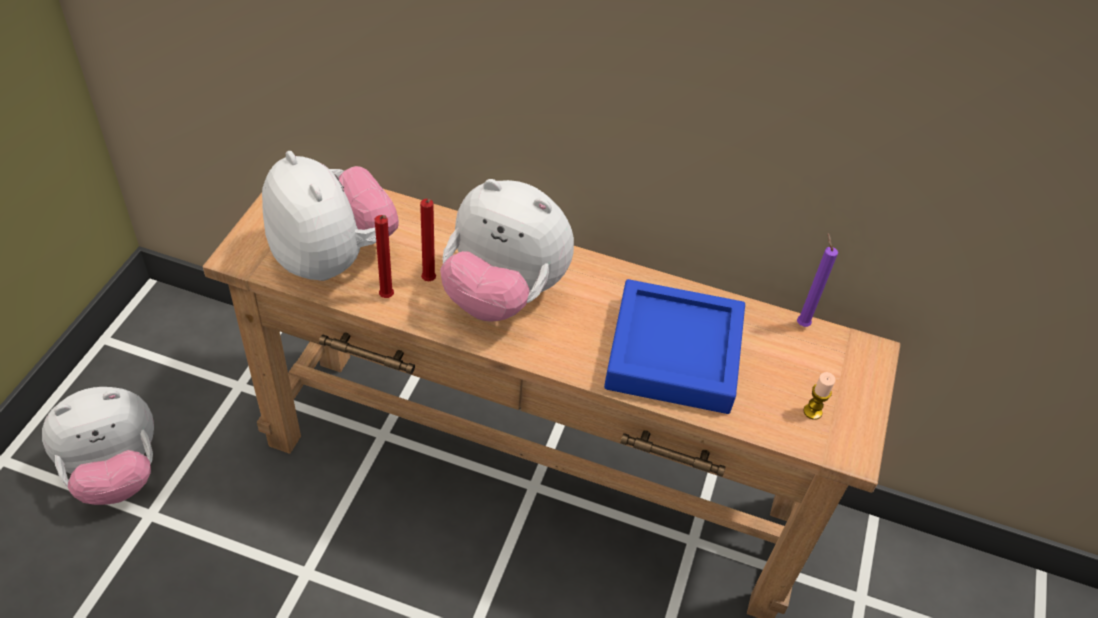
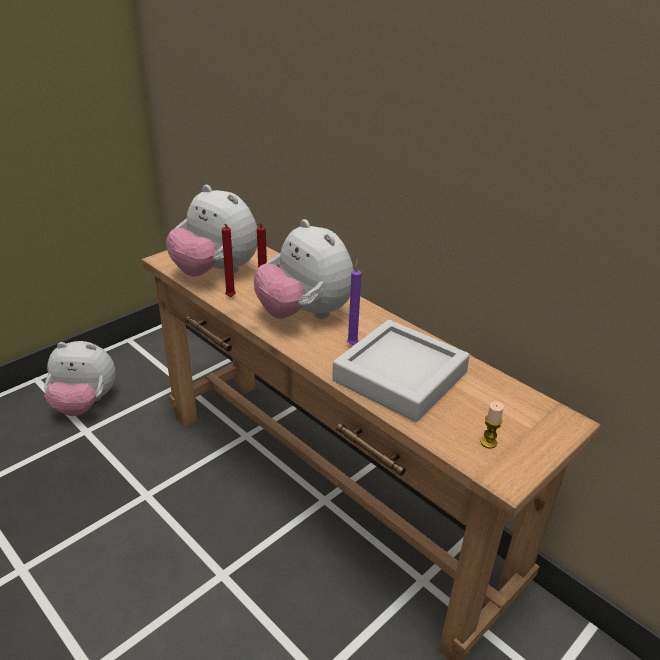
camera: 30 degrees right, 15 degrees down
(333, 257) = (216, 272): plush toy -> plush toy turned 135 degrees clockwise
(673, 354) = (400, 376): blue tray -> grey tray
(801, 323) = (518, 388): purple candle -> purple candle (352, 343)

